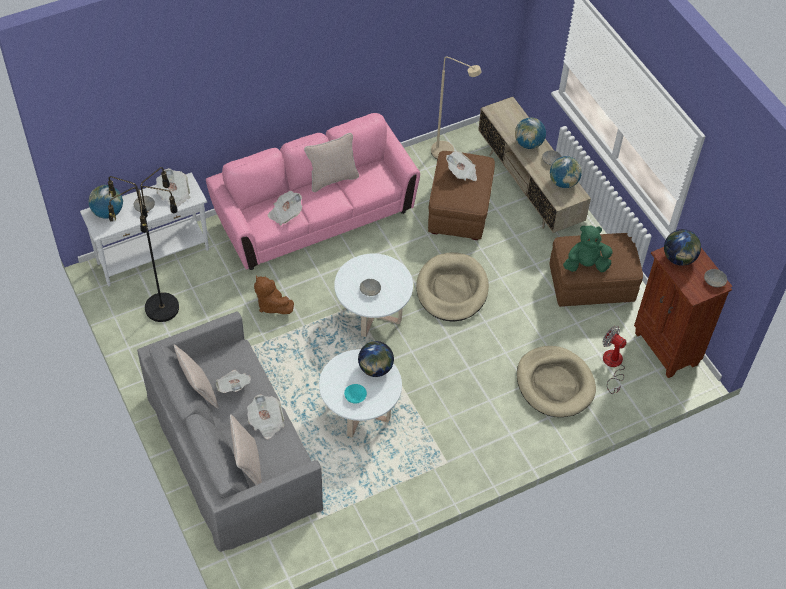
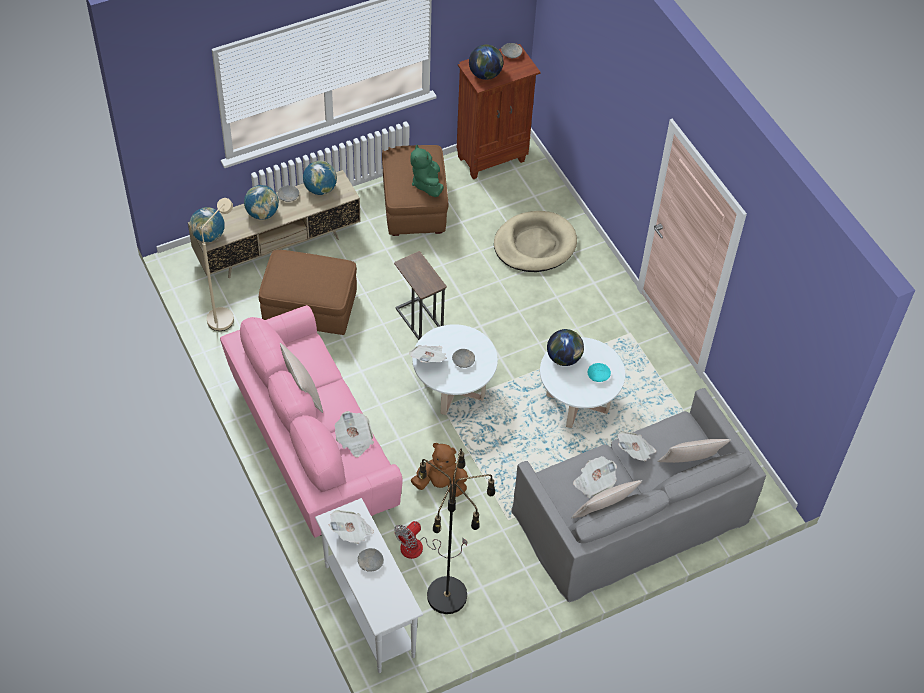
camera: 90 degrees left, 0 degrees up
(108, 212) = (378, 602): globe -> globe (208, 236)
(272, 304) = (441, 484): brown plush toy -> brown plush toy turned 135 degrees counterclockwise
(452, 289) = (420, 320): beige dog bed -> brown side table
(461, 173) = (298, 276): newspaper -> newspaper (429, 359)
(612, 365) = (511, 199): fan -> fan (420, 549)

